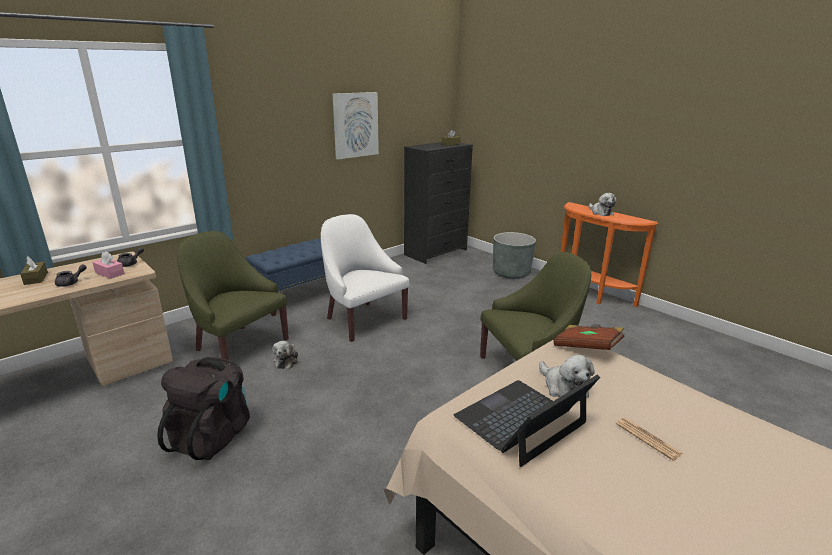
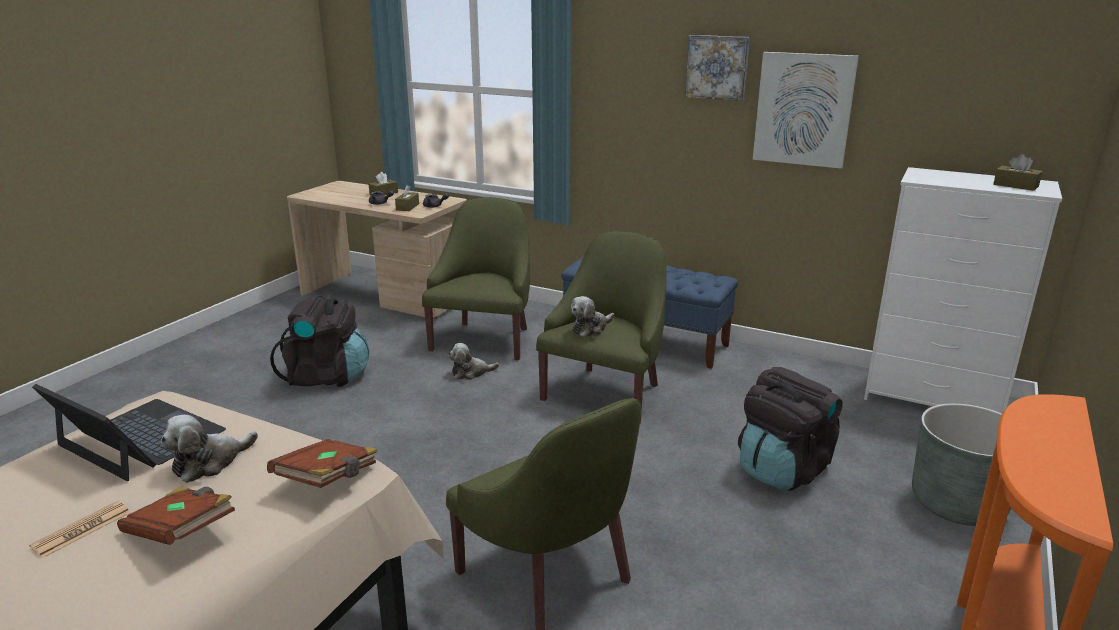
camera: 70 degrees right, 0 degrees up
(109, 273) = (407, 207): pink tissue box -> brown tissue box
(308, 105) = (717, 67): none -> picture
(362, 319) = (606, 393): white armchair -> green armchair
(436, 252) = (934, 399): black dresser -> white dresser
(470, 296) = (783, 469): none -> black backpack
(600, 212) = (1049, 444): plush toy -> plush toy (590, 328)
(646, 396) = (182, 532): none -> brown book

